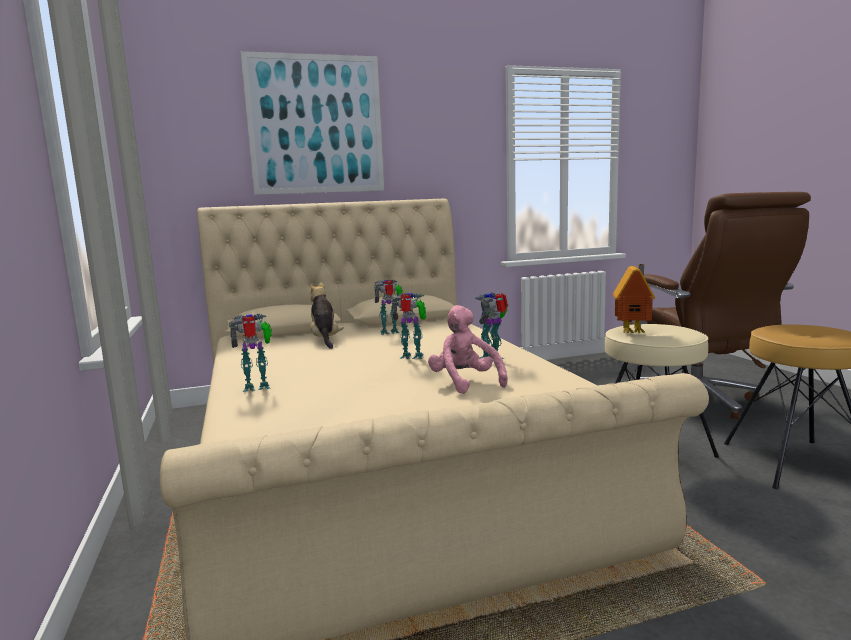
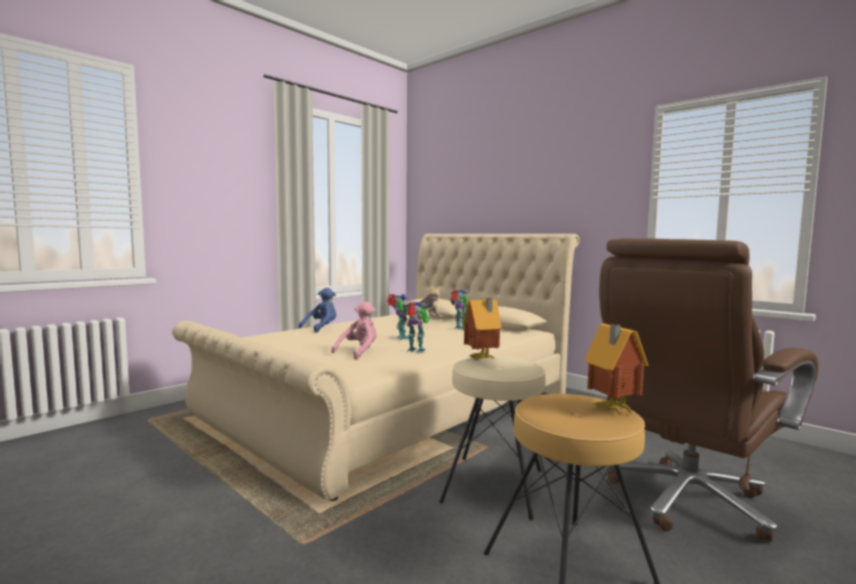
camera: 60 degrees right, 5 degrees down
(258, 388) = (321, 328): toy robot -> blue plush toy
(316, 125) = (495, 178): picture -> none
(809, 326) = (611, 410): none -> toy house

